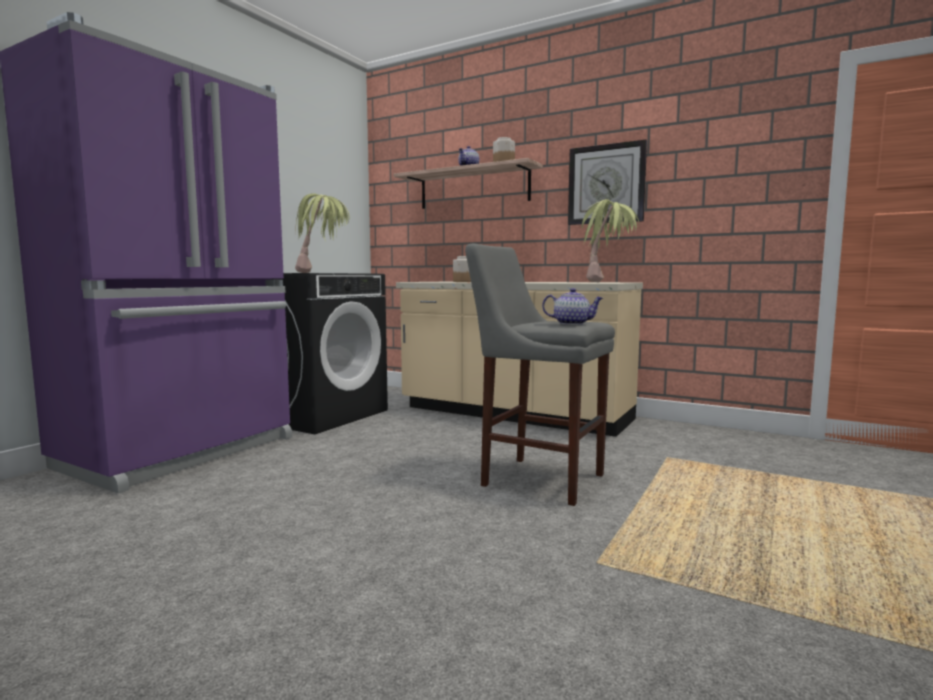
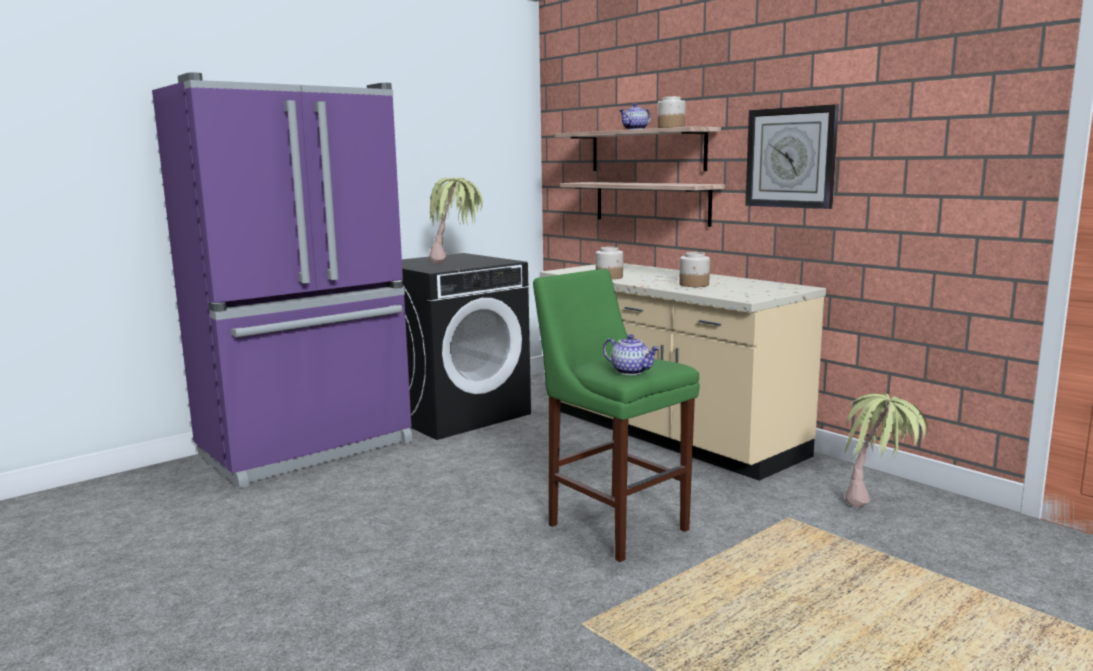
camera: 20 degrees right, 5 degrees up
(478, 230) = (651, 203): none -> shelf
(537, 478) = (613, 524): grey stool -> green stool
(544, 282) = (694, 285): none -> jar
(606, 282) = (771, 288): potted plant -> potted plant (878, 501)

